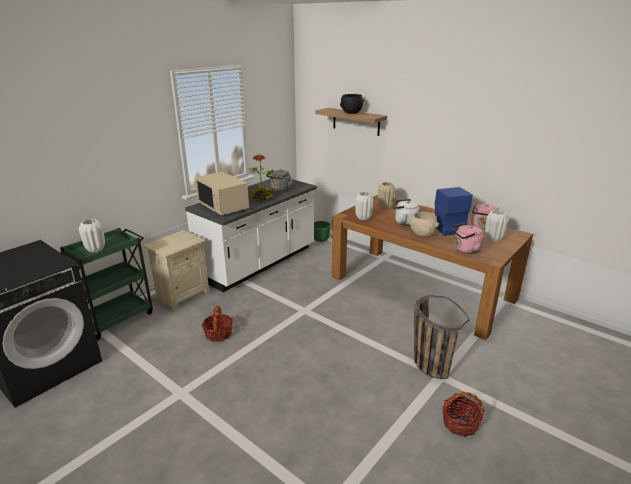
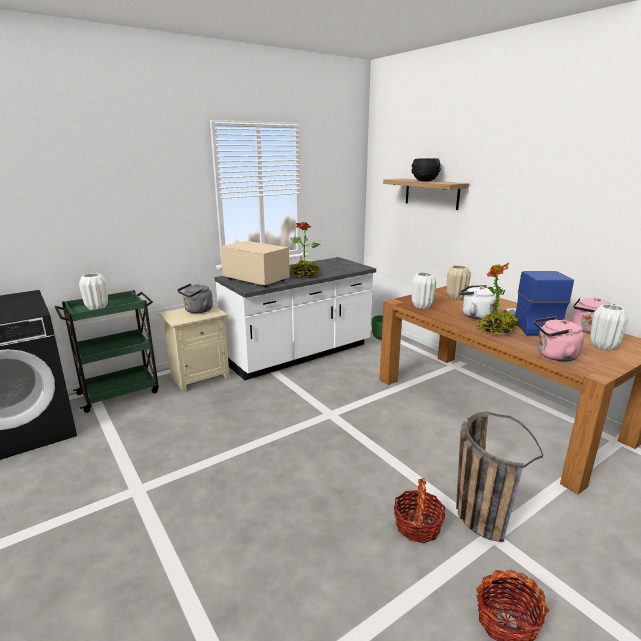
camera: 15 degrees right, 5 degrees down
(218, 334) = (216, 426): basket -> basket (417, 526)
(223, 207) = (255, 279): beige microwave -> beige microwave turned 150 degrees clockwise
(280, 190) = (330, 269): grey kettle -> grey kettle (197, 311)
(422, 234) = (496, 331): beige bowl -> potted plant

